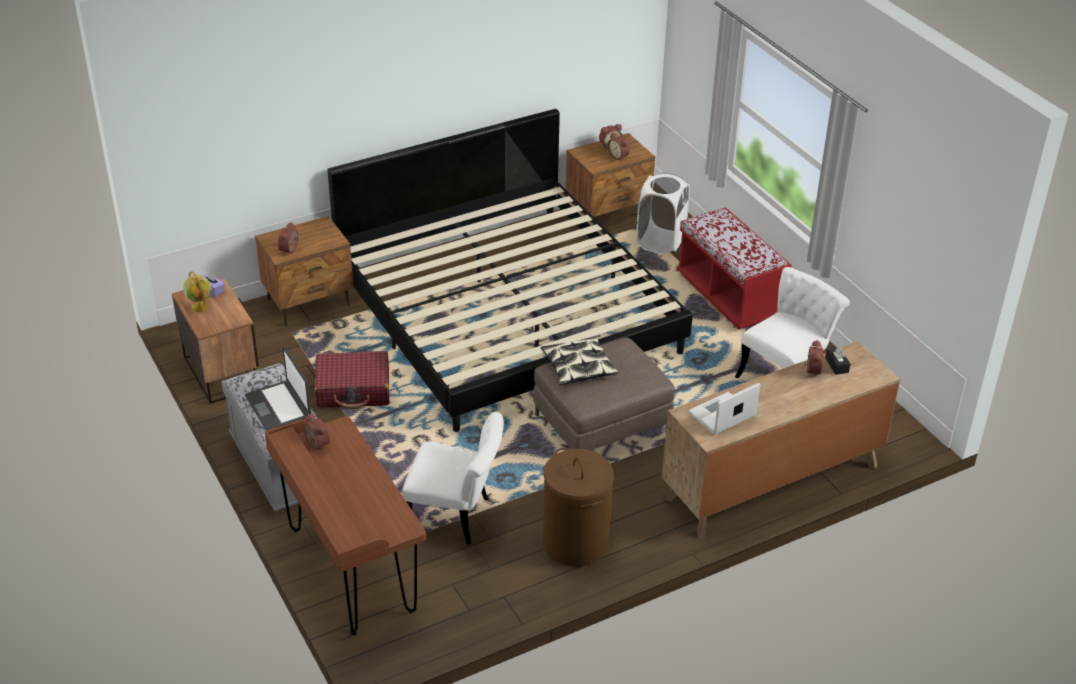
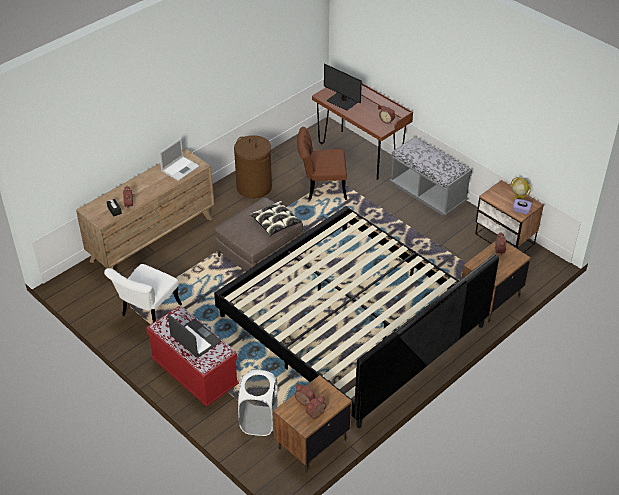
camera: 165 degrees right, 5 degrees up
(279, 406) = (428, 157): laptop -> laptop (195, 339)
(353, 389) = (419, 245): red suitcase -> none
(373, 504) = (342, 101): none -> monitor
(456, 517) = (321, 187): white chair -> brown chair

